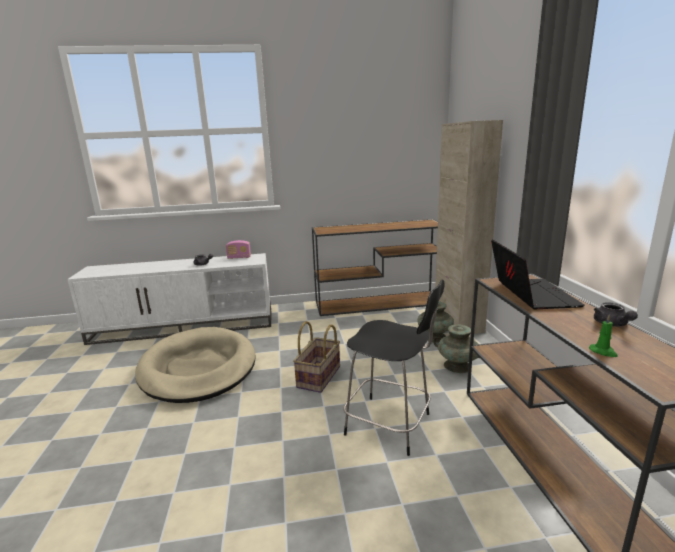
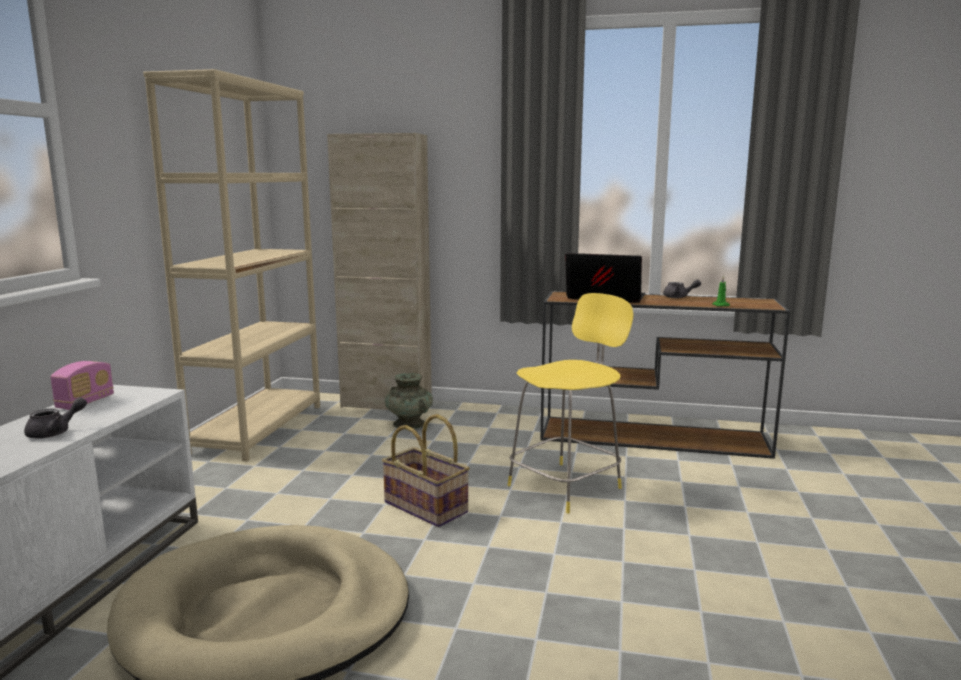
camera: 70 degrees left, 5 degrees down
(379, 303) = (259, 428): brown console table -> beige bookcase
(391, 425) = (567, 485): black stool -> yellow stool
(457, 366) = (485, 430): turquoise vase -> none

